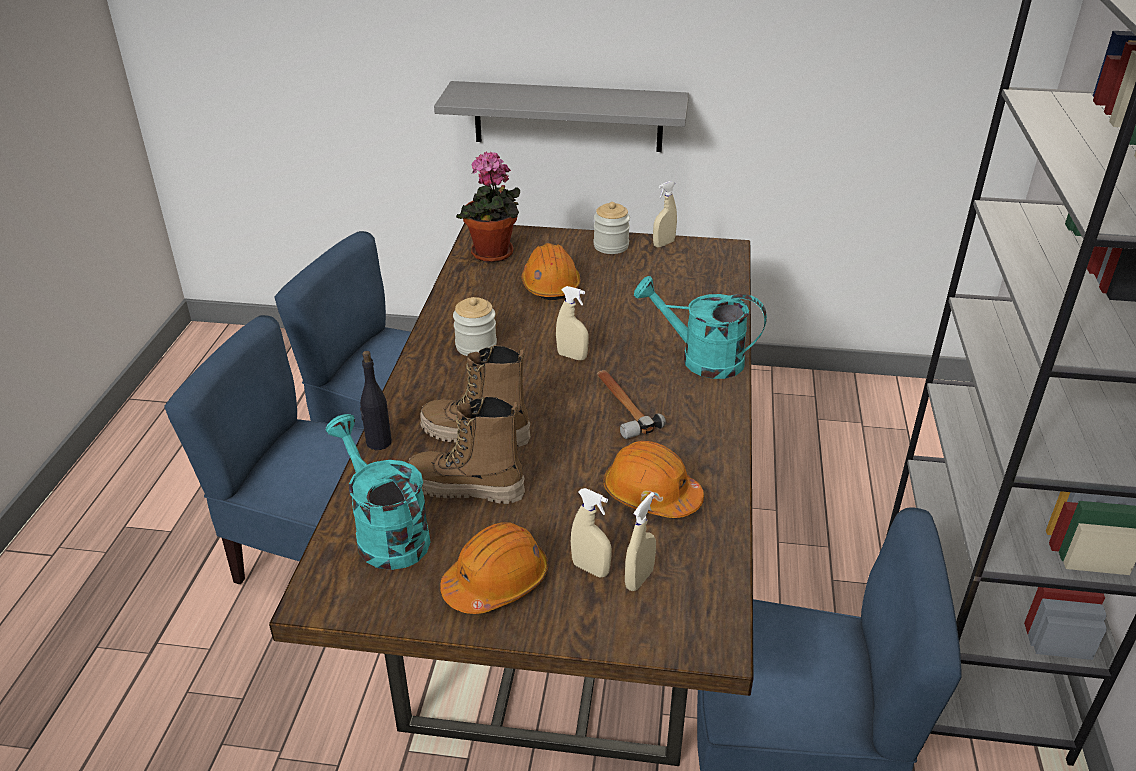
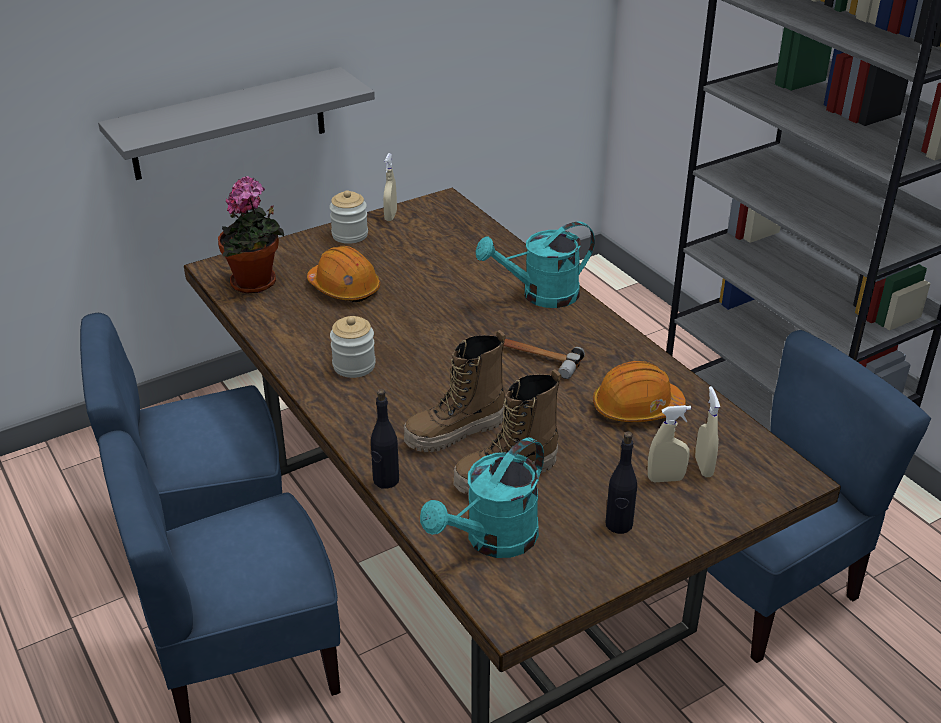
camera: 40 degrees left, 0 degrees up
(385, 533) = (492, 541): turquoise watering can -> turquoise watering can turned 60 degrees counterclockwise
(496, 582) = (619, 525): orange hard hat -> black bottle
(572, 356) = (443, 337): beige spray bottle -> none

